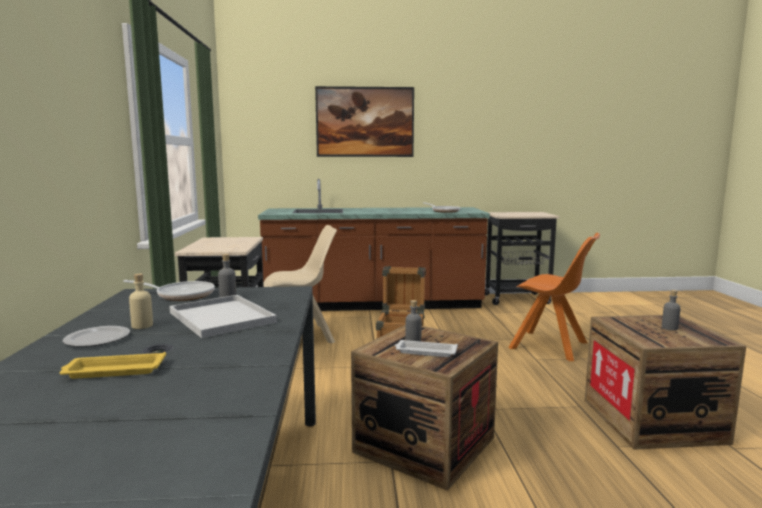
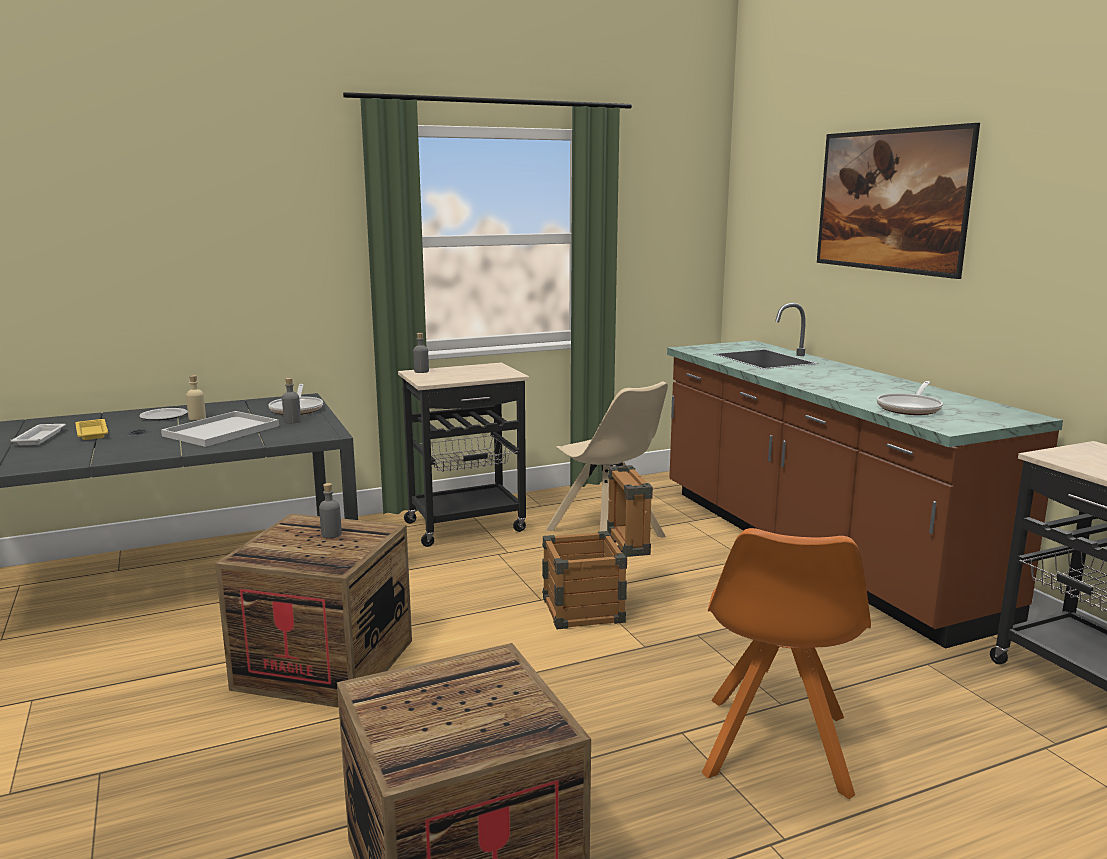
camera: 70 degrees right, 5 degrees up
(425, 352) = (293, 544): white tray -> white tray (40, 437)
(669, 328) = (472, 717): grey bottle -> grey bottle (421, 371)

